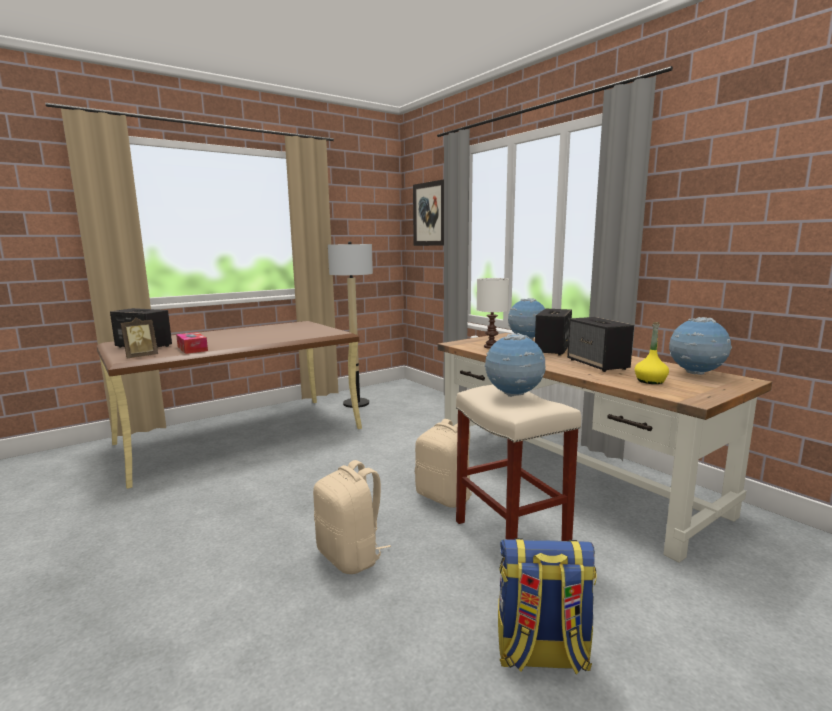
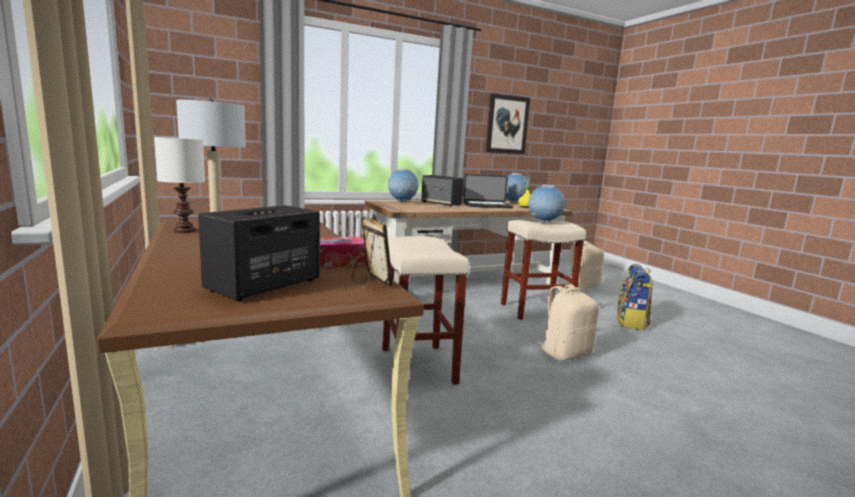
camera: 80 degrees left, 0 degrees up
(298, 473) = (418, 366): none -> beige stool
(430, 214) = (213, 73): picture -> picture (507, 124)
(445, 497) = (484, 317): beige backpack -> beige backpack (582, 286)
(490, 347) = (421, 208): white table lamp -> white table lamp (184, 231)
(598, 364) = (487, 205): speaker -> laptop

